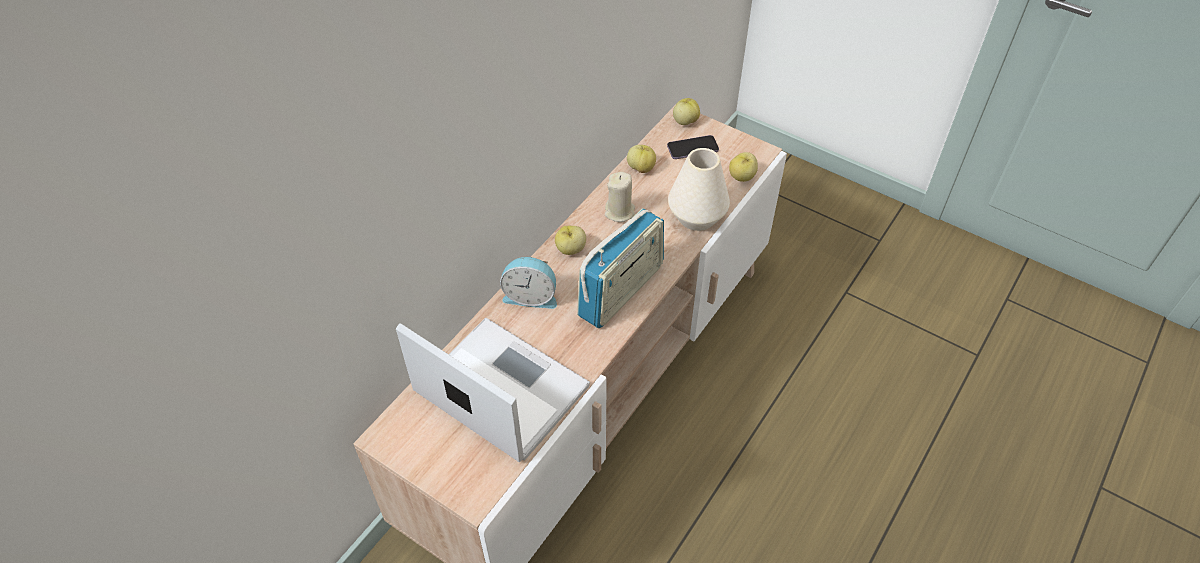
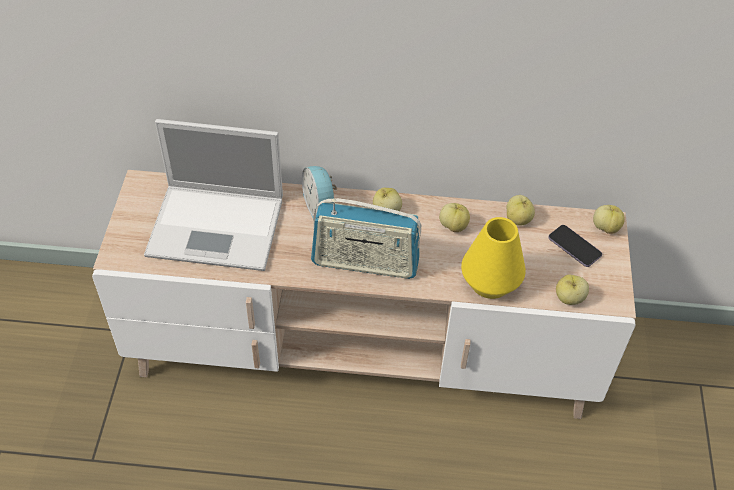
camera: 60 degrees right, 0 degrees up
(498, 388) = (219, 227): laptop -> laptop turned 90 degrees clockwise
(620, 212) = (453, 226): beige candle -> apple
(697, 217) = (490, 283): white vase -> yellow vase

